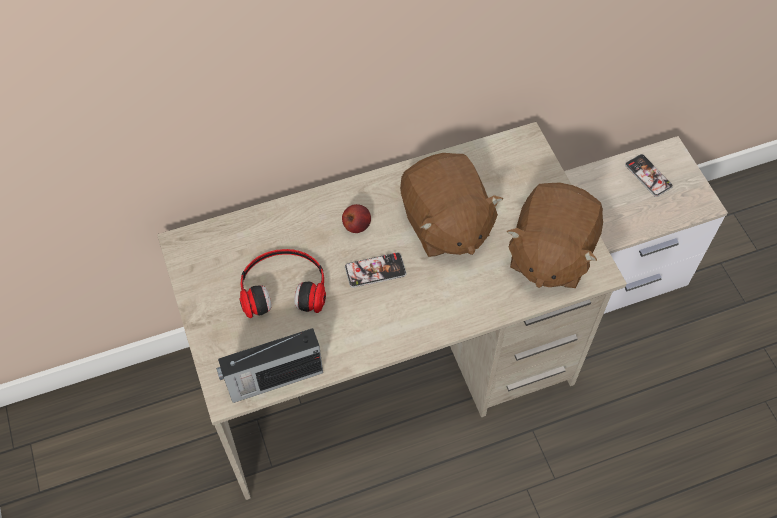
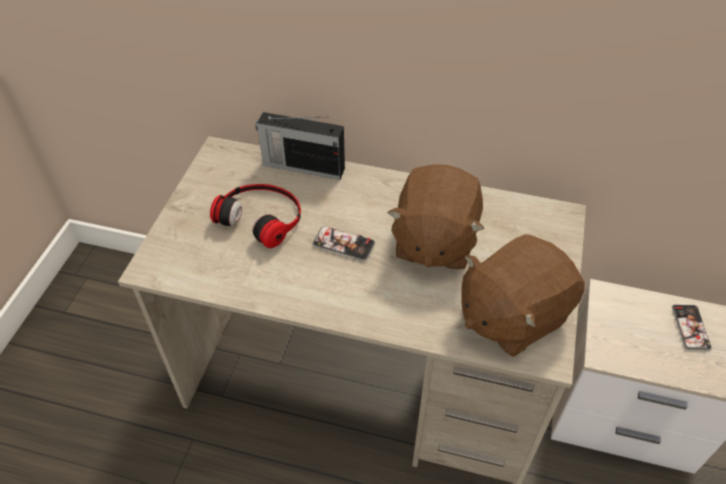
camera: 35 degrees right, 10 degrees down
(273, 379) = (190, 277): radio -> radio (302, 166)
(356, 226) = (358, 204): apple -> none

